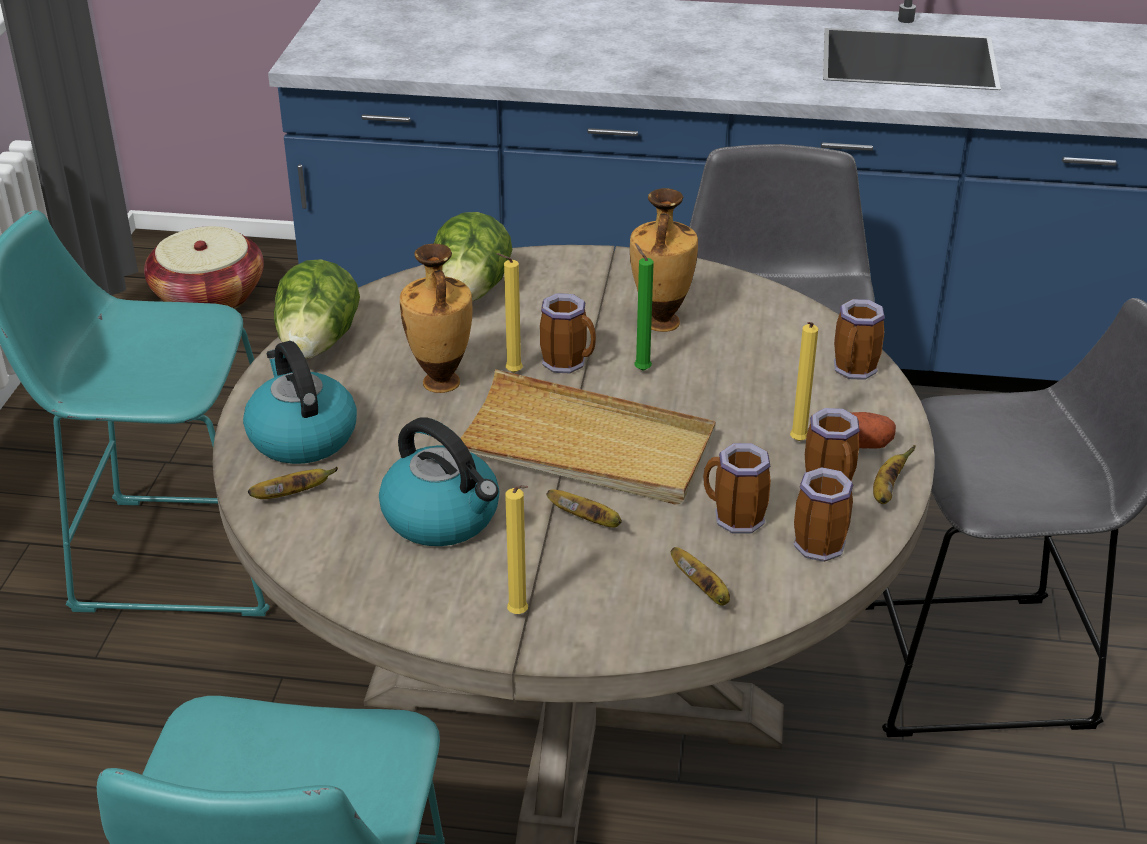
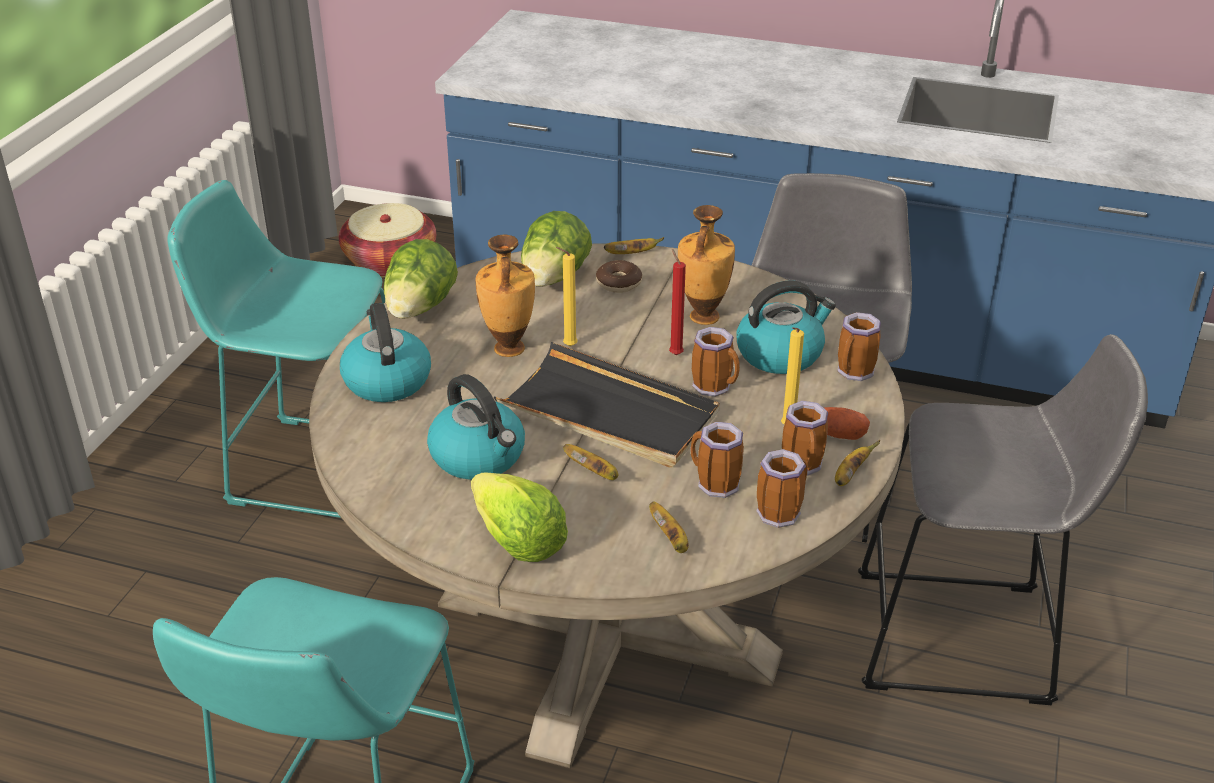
camera: 10 degrees right, 0 degrees up
(292, 494) = (367, 426): banana -> banana (632, 254)
(520, 615) = (517, 541): yellow candle -> lettuce
(549, 292) = (619, 283): none -> donut
(568, 363) = (617, 342): mug -> mug (715, 387)
(584, 447) = (609, 412): beige tray -> black tray
(640, 369) = (674, 353): green candle -> red candle
(763, 357) = (780, 354): none -> kettle

